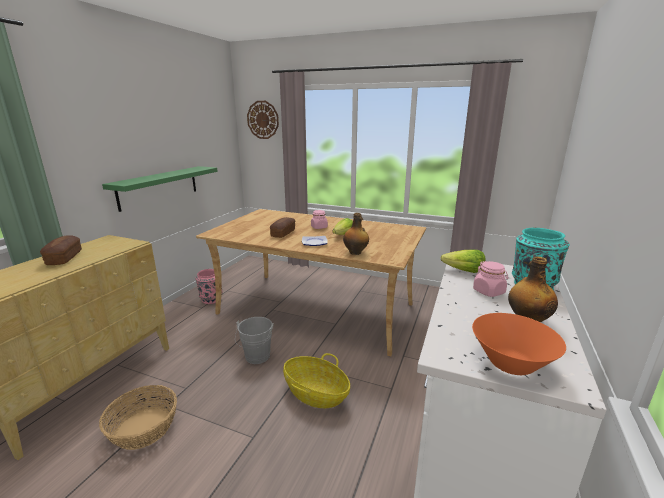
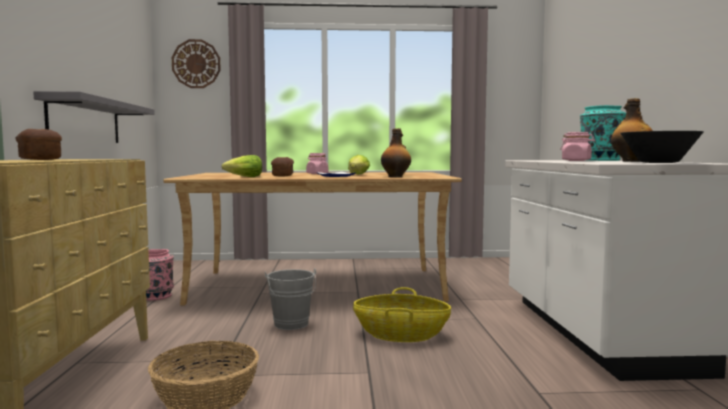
camera: 25 degrees left, 15 degrees down
(159, 187) = (85, 121): green shelf -> grey shelf
(463, 271) = (535, 160): lettuce -> lettuce (244, 177)
(511, 363) = (659, 162): orange bowl -> black bowl

